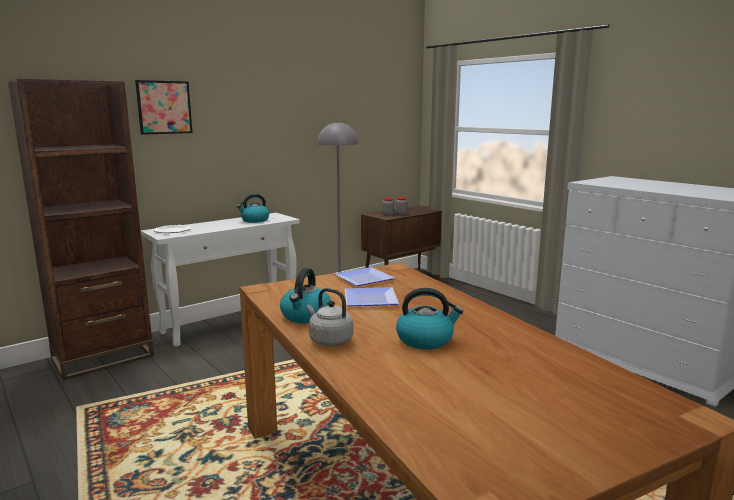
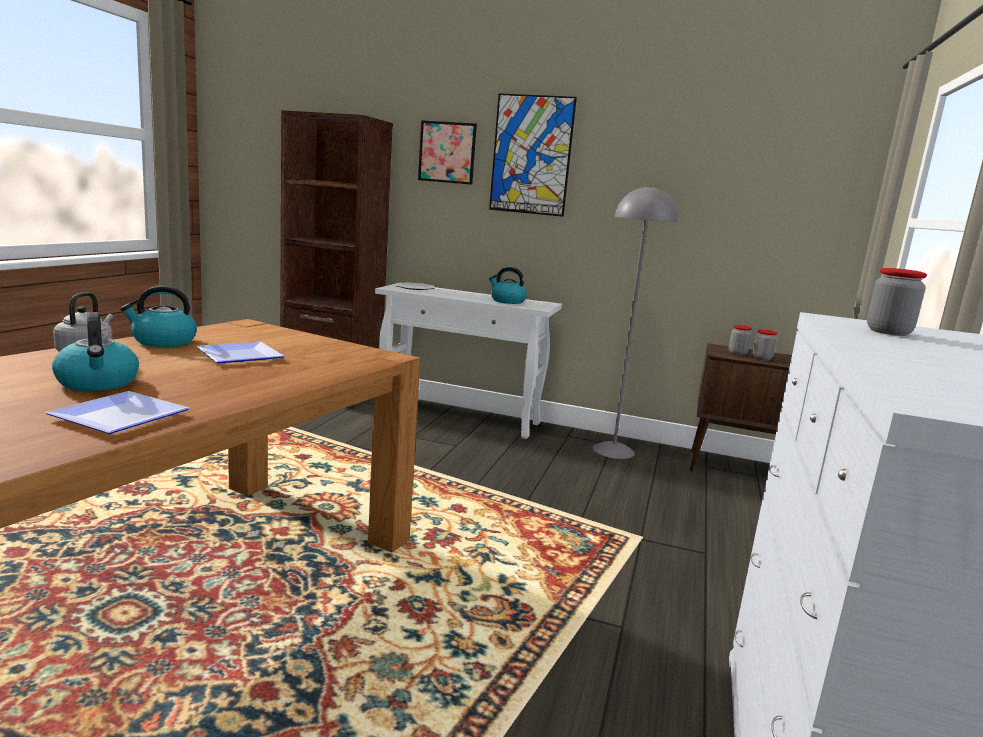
camera: 55 degrees right, 0 degrees up
(236, 105) = (531, 155): none -> picture
(363, 280) = (319, 349): plate -> plate (115, 417)
(613, 183) = (888, 332): none -> jar

